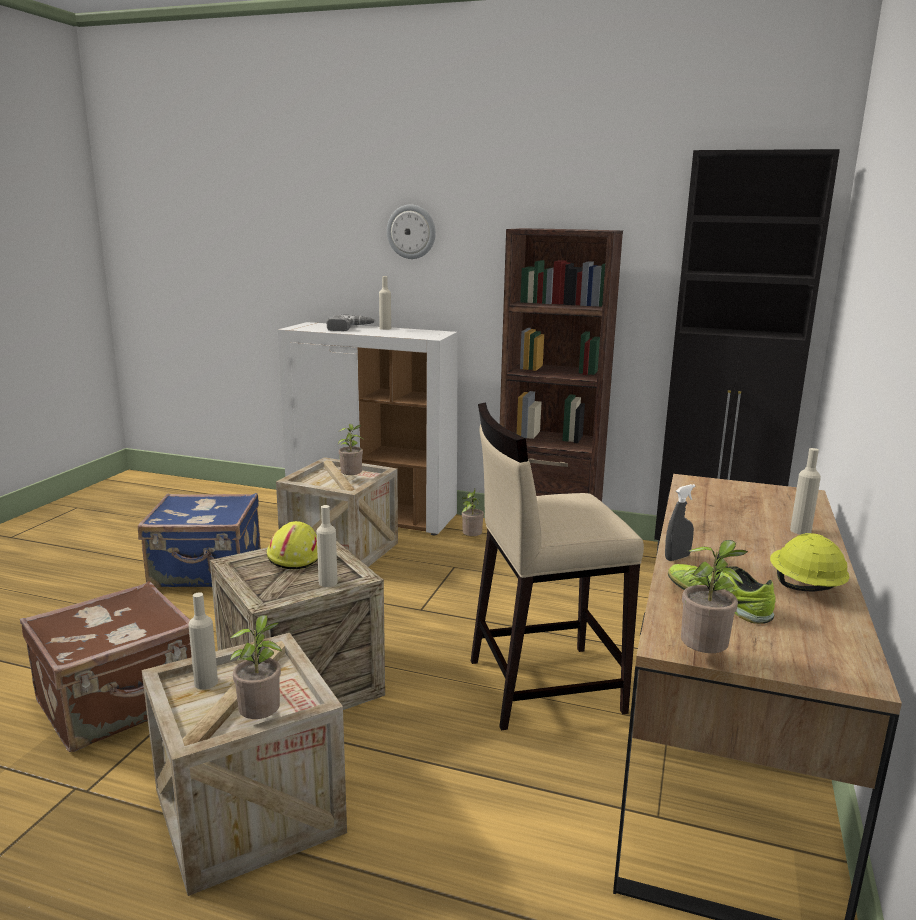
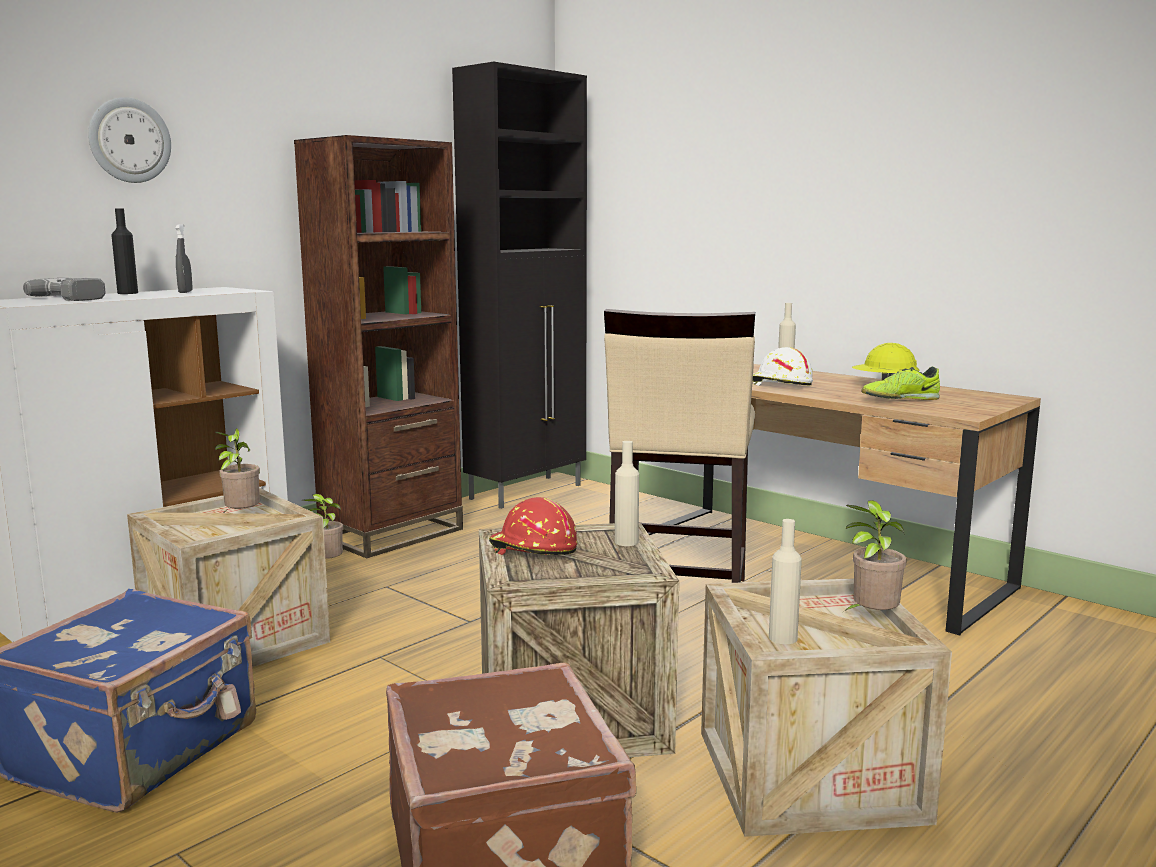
camera: 65 degrees left, 5 degrees down
(294, 557) = (533, 549): yellow hard hat -> red hard hat
(385, 328) = (127, 293): beige bottle -> black bottle
(677, 557) = (818, 395): grey spray bottle -> grey spray bottle (185, 292)
(704, 657) = (984, 412): potted plant -> none
(716, 535) = (780, 384): none -> white hard hat

